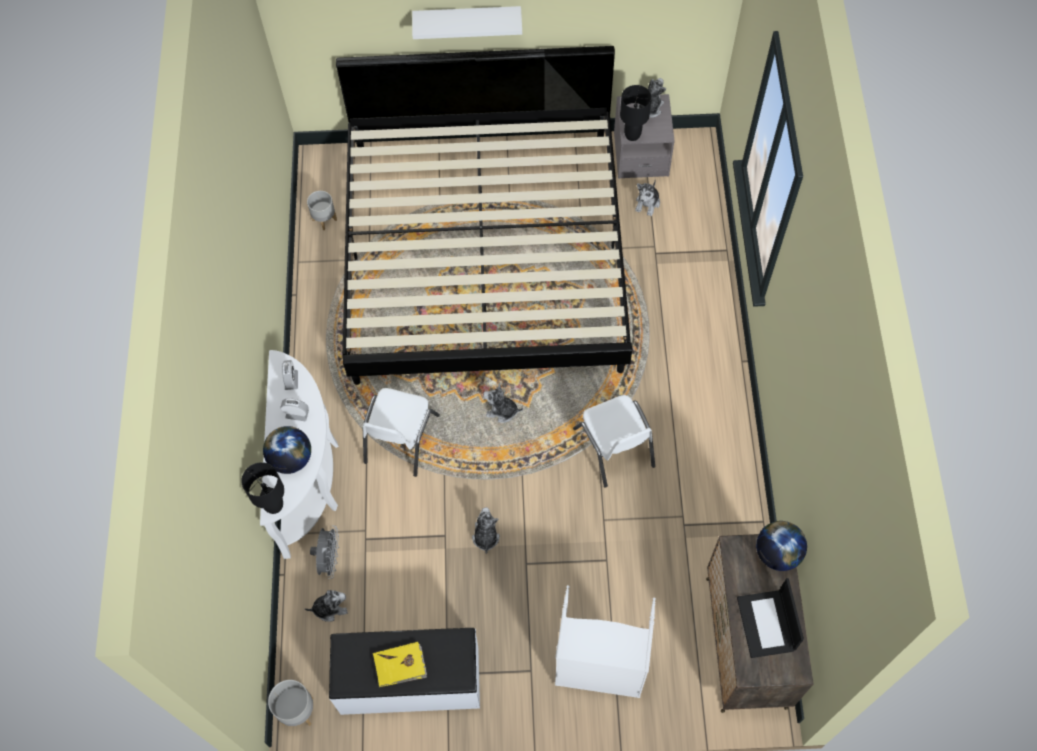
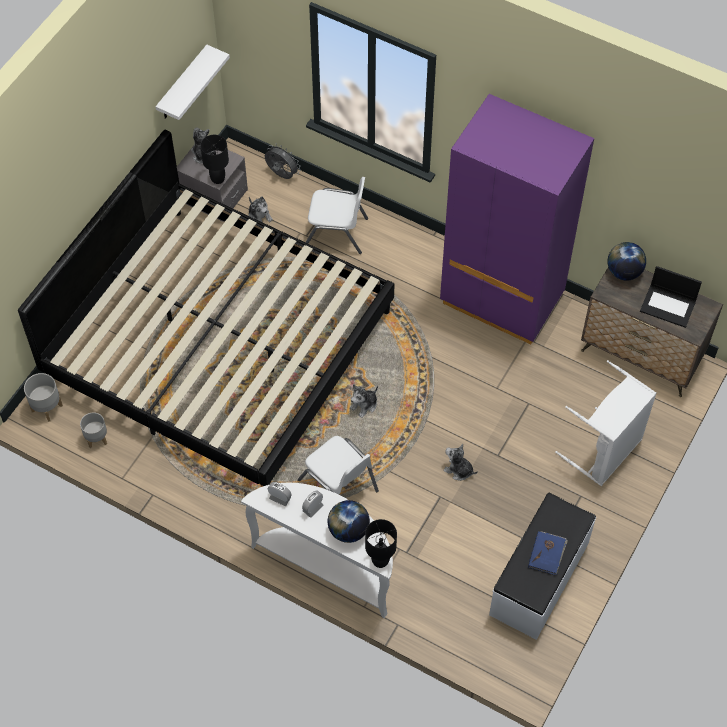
camera: 60 degrees left, 5 degrees down
(297, 711) = (515, 669): grey planter -> grey planter (47, 408)
(329, 559) = (406, 586): grey fan -> grey fan (281, 175)
(330, 607) = (446, 605): plush toy -> none
(400, 665) = (547, 553): yellow book -> blue book
(467, 20) = (82, 194): white shelf -> white shelf (182, 84)
(614, 447) = (445, 350): white chair -> white chair (336, 233)
(712, 466) = (501, 299): none -> purple wardrobe

